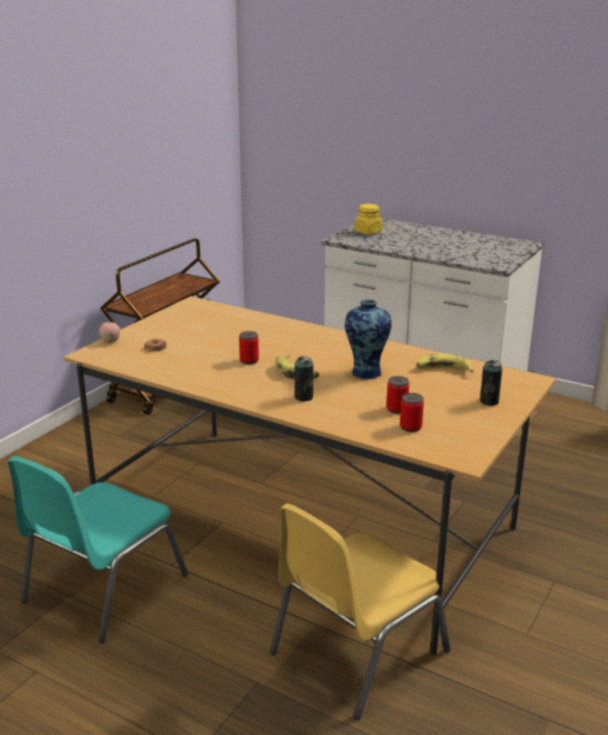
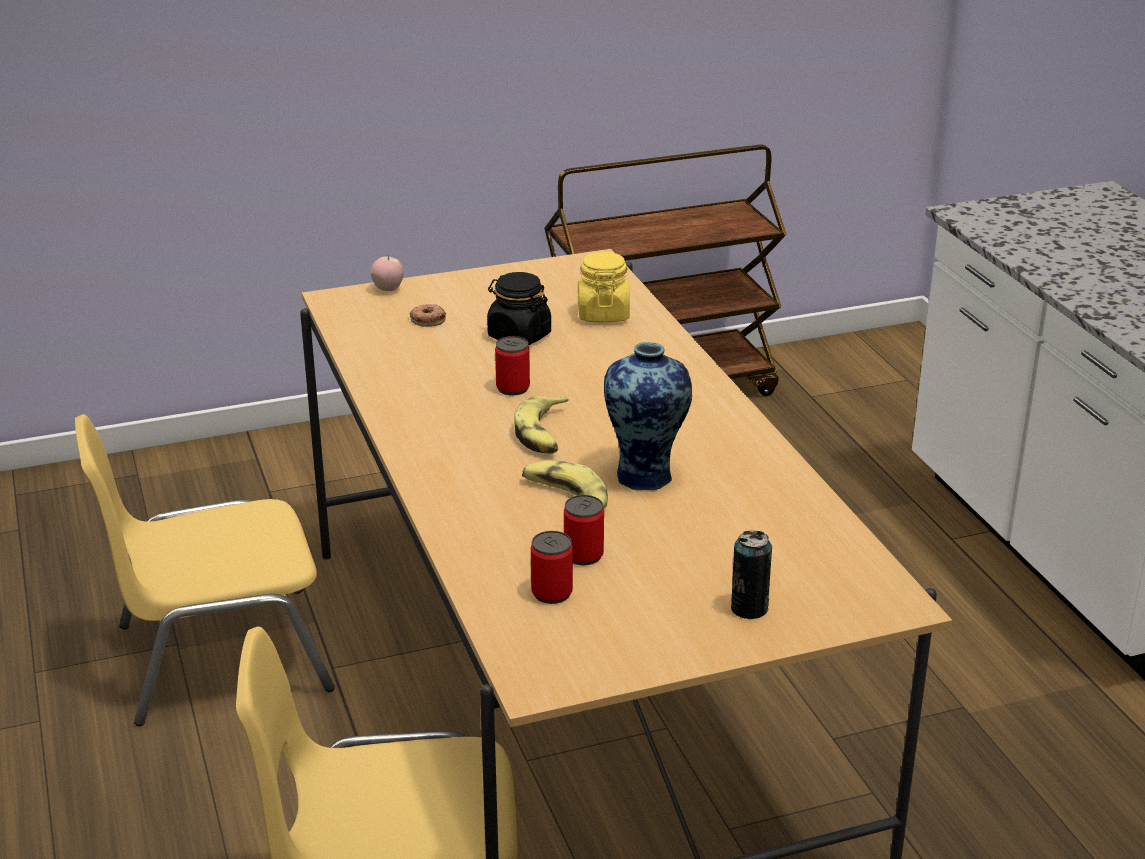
camera: 40 degrees right, 5 degrees up
(102, 589) = (219, 656): turquoise chair -> yellow chair
(213, 340) = (519, 336): none -> black jar
(303, 397) = (487, 478): can -> none
(368, 232) = (1043, 213): yellow jar -> yellow jar (603, 314)
(443, 370) = (773, 522): banana -> banana (565, 497)

